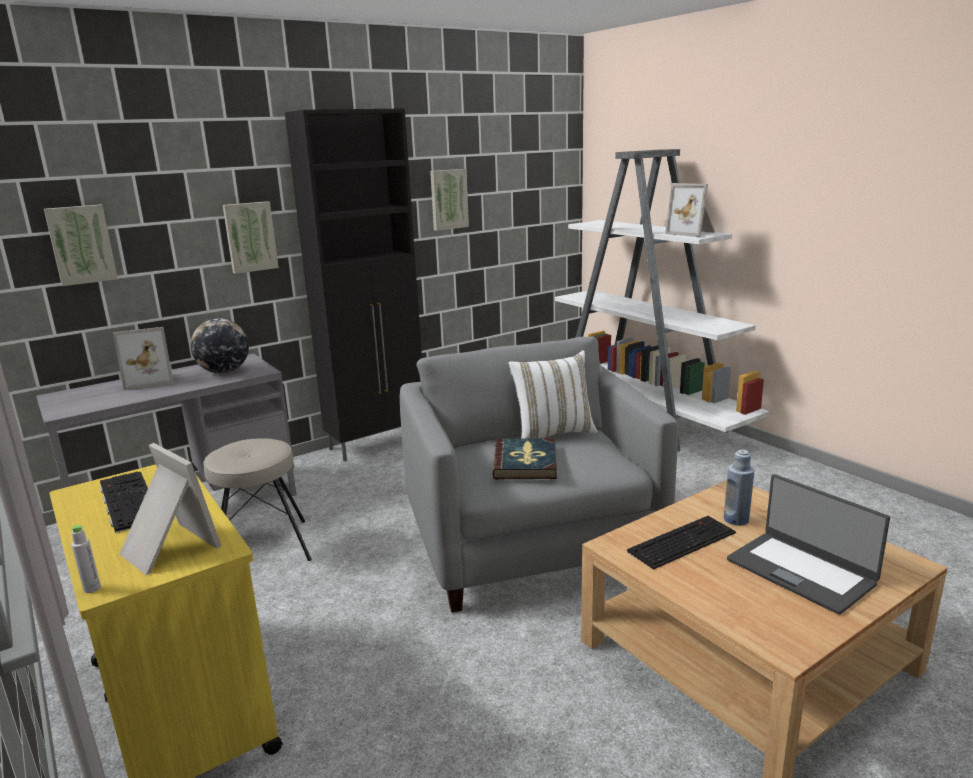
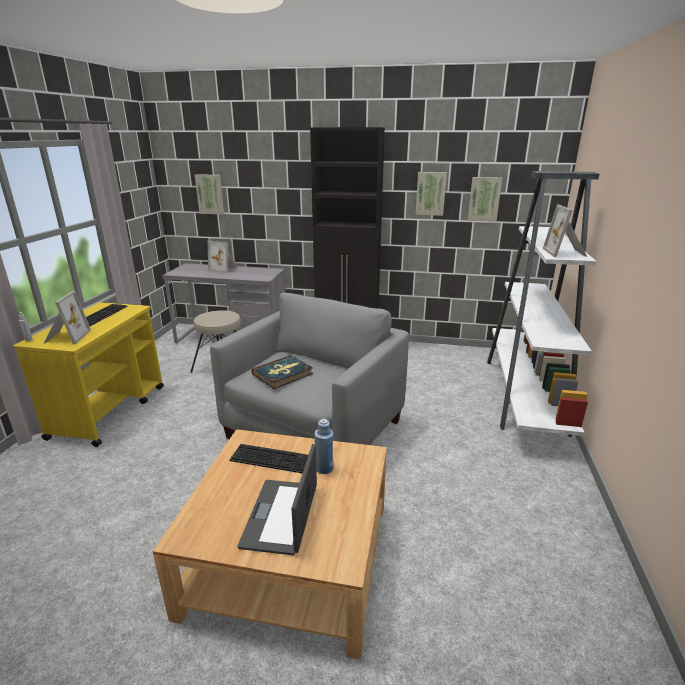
camera: 45 degrees right, 5 degrees up
(224, 372) = (253, 274): globe -> none
(250, 237) = (291, 201): picture -> picture (484, 199)
(552, 434) = (333, 366): white pillow -> none

